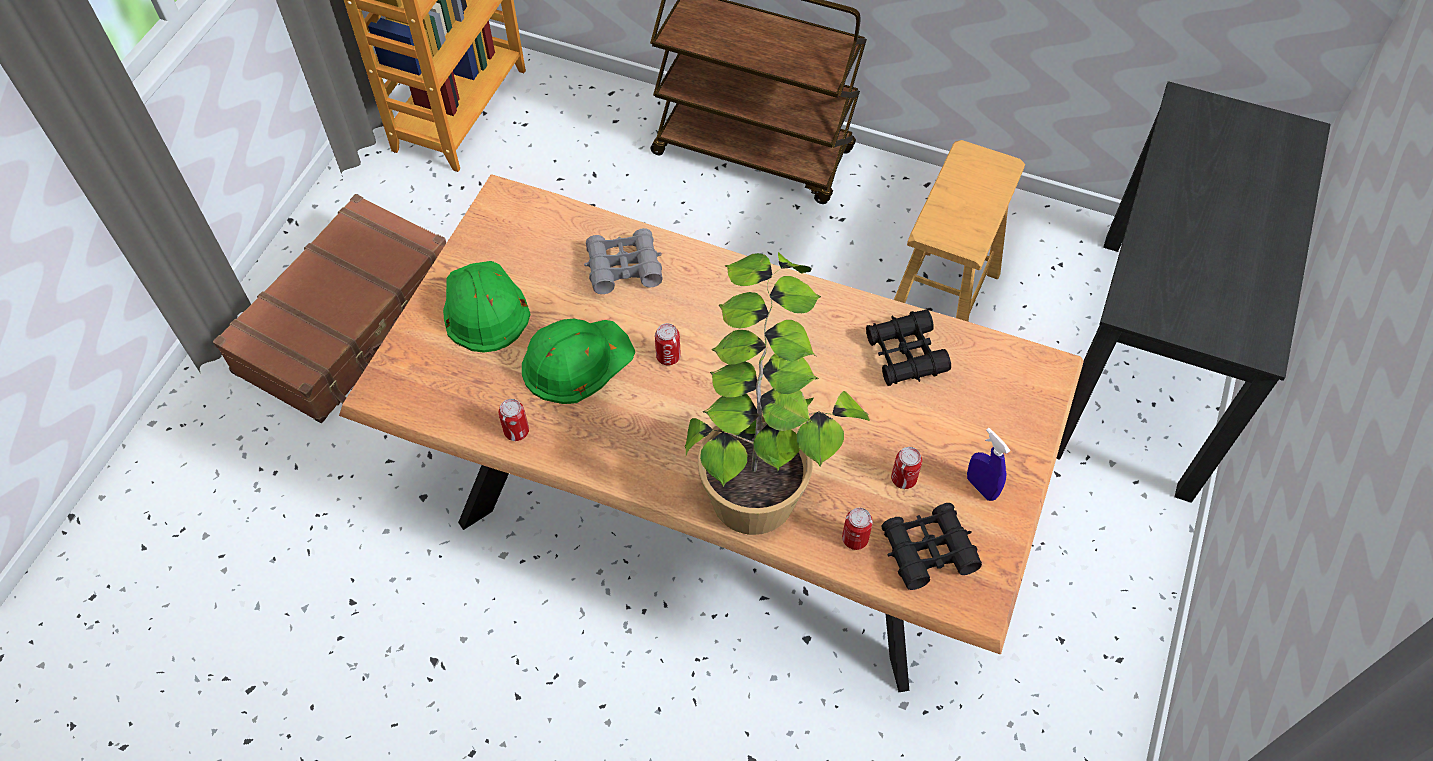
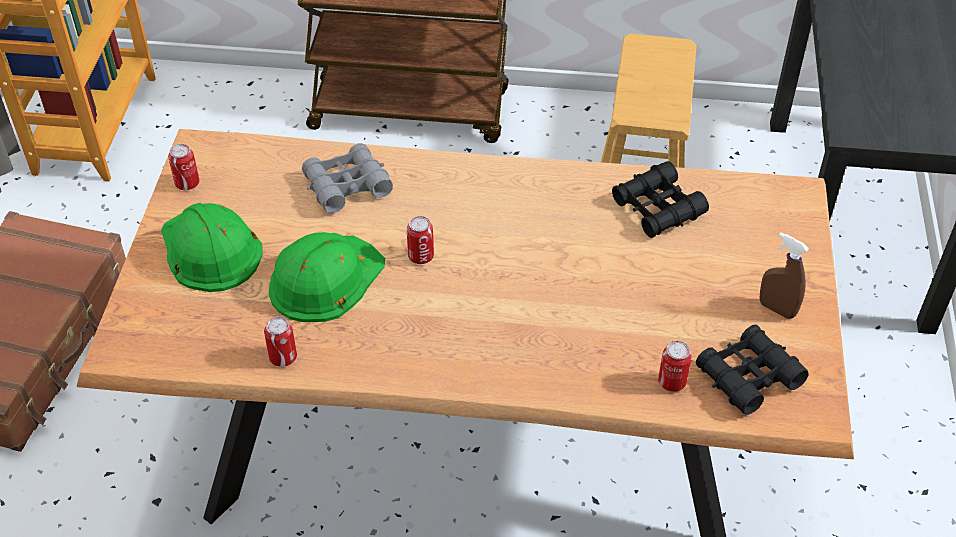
camera: 15 degrees left, 10 degrees down
(763, 458) = (552, 329): potted plant -> none
(903, 479) = (699, 317): can -> can (187, 183)
(981, 487) = (777, 309): blue spray bottle -> brown spray bottle

